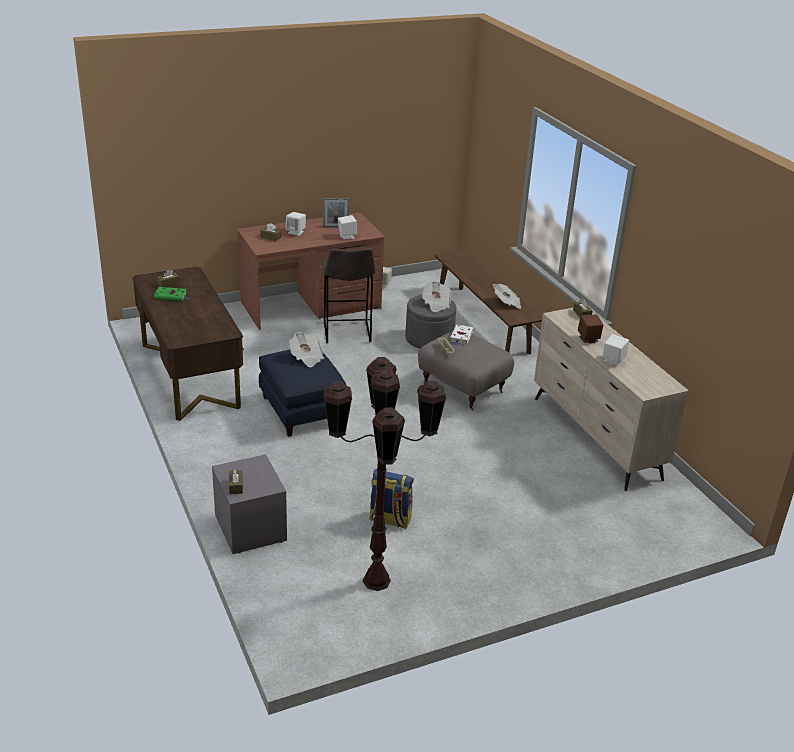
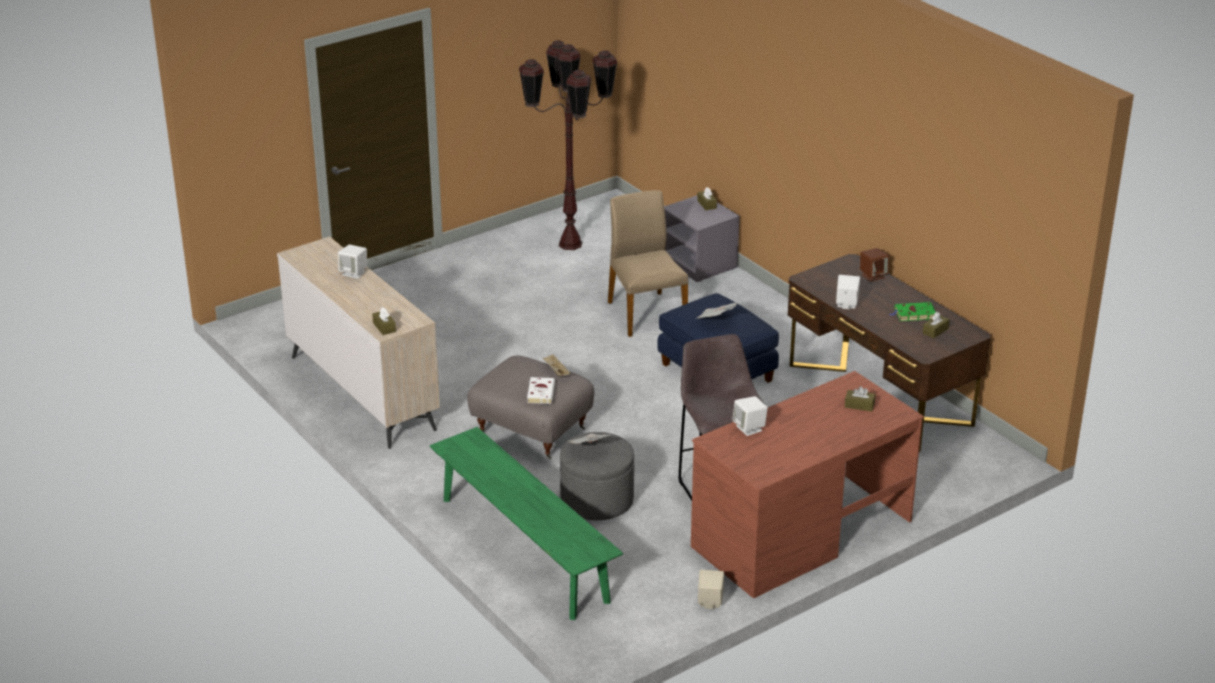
camera: 170 degrees right, 0 degrees up
(296, 232) = (830, 423): white speaker -> white speaker (846, 304)
(333, 476) = (645, 313): none -> beige chair
(335, 226) = (778, 446): picture frame -> none
(389, 520) = (574, 286): backpack -> none
(482, 321) = (523, 549): brown bench -> green bench
(507, 303) = (485, 464): newspaper -> none
(588, 339) = (379, 295): brown speaker -> brown speaker (873, 276)

